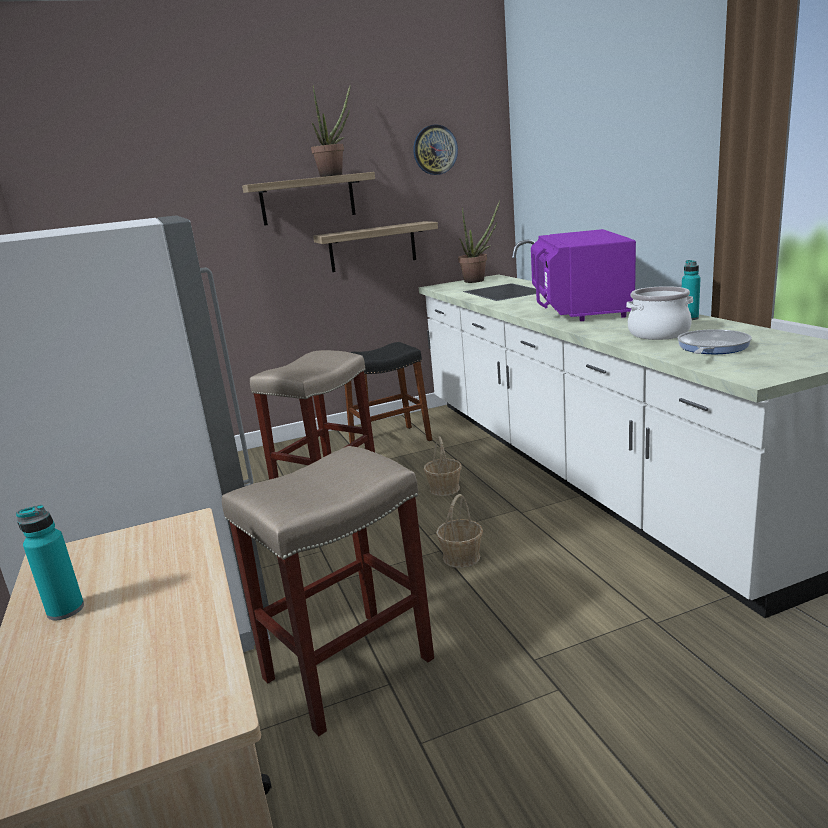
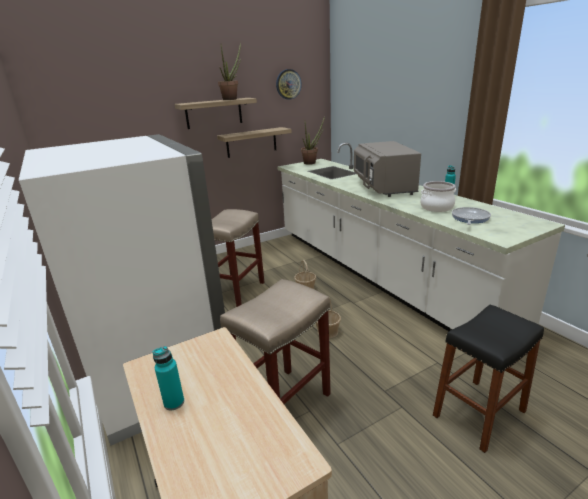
camera: 10 degrees left, 5 degrees up
(390, 442) = (264, 259): black stool -> black stool (479, 413)
(579, 309) = (383, 187): purple microwave -> grey microwave

